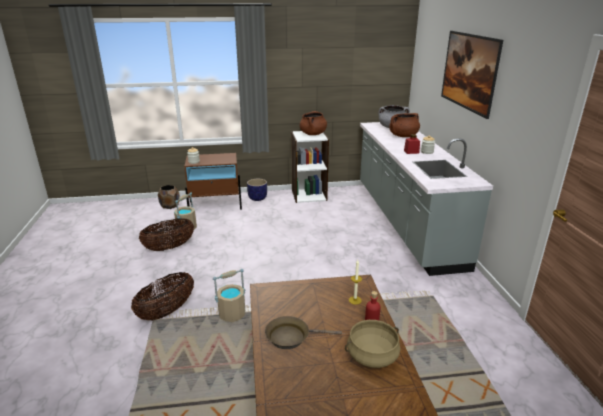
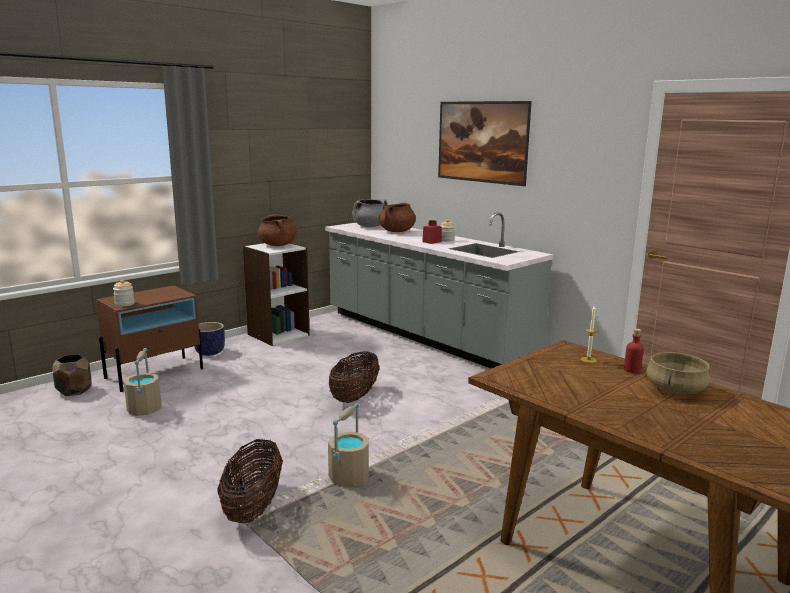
camera: 35 degrees left, 10 degrees down
(169, 247) = (148, 438): basket -> basket (354, 397)
(291, 337) = (591, 400): brown frying pan -> none

